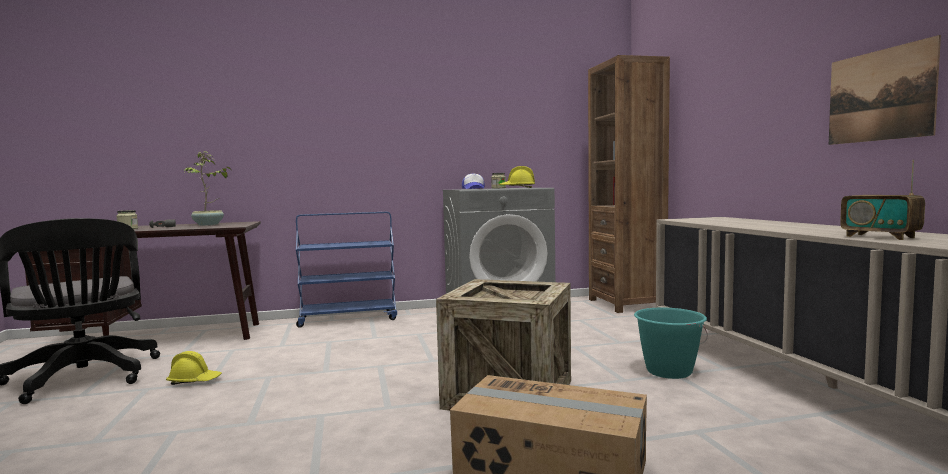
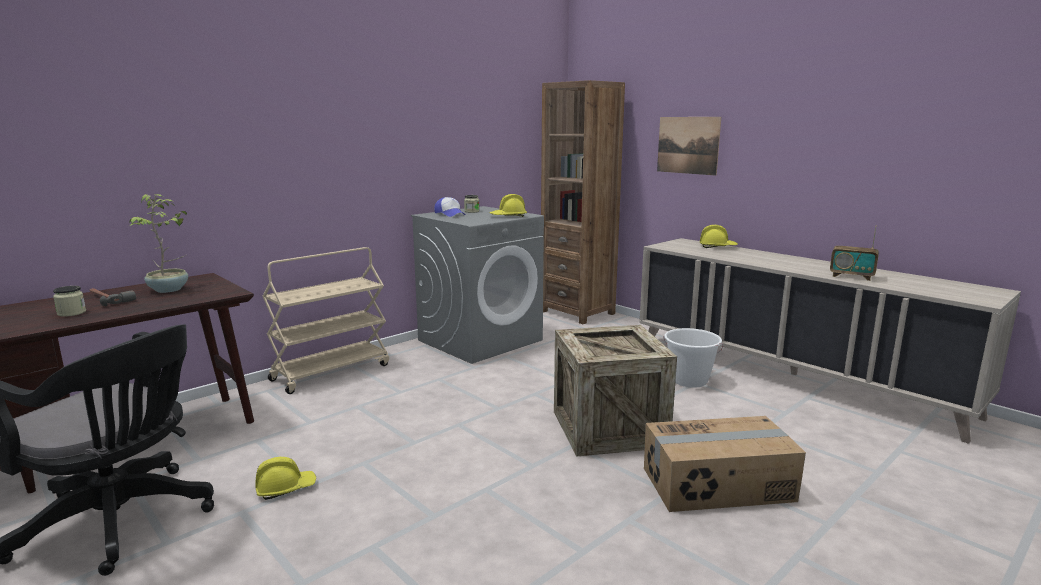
camera: 30 degrees left, 10 degrees up
(349, 318) = (331, 372): blue cart -> beige cart
(668, 371) = (689, 381): turquoise bucket -> white bucket
(747, 220) = (717, 247): none -> yellow hard hat
(879, 95) = (830, 163): picture -> picture (688, 145)

